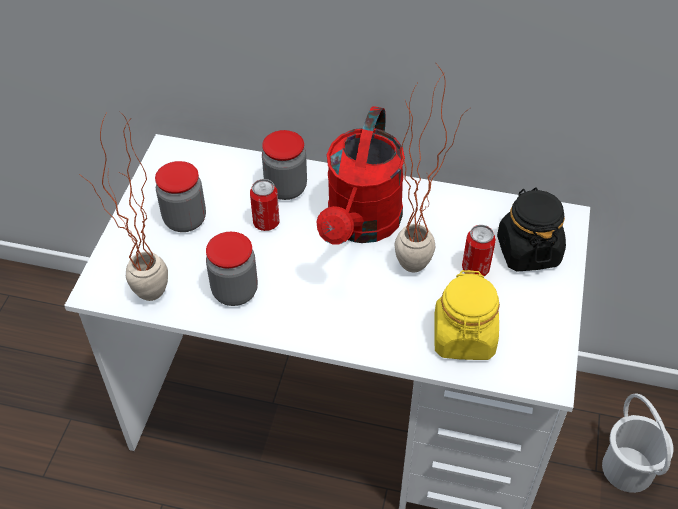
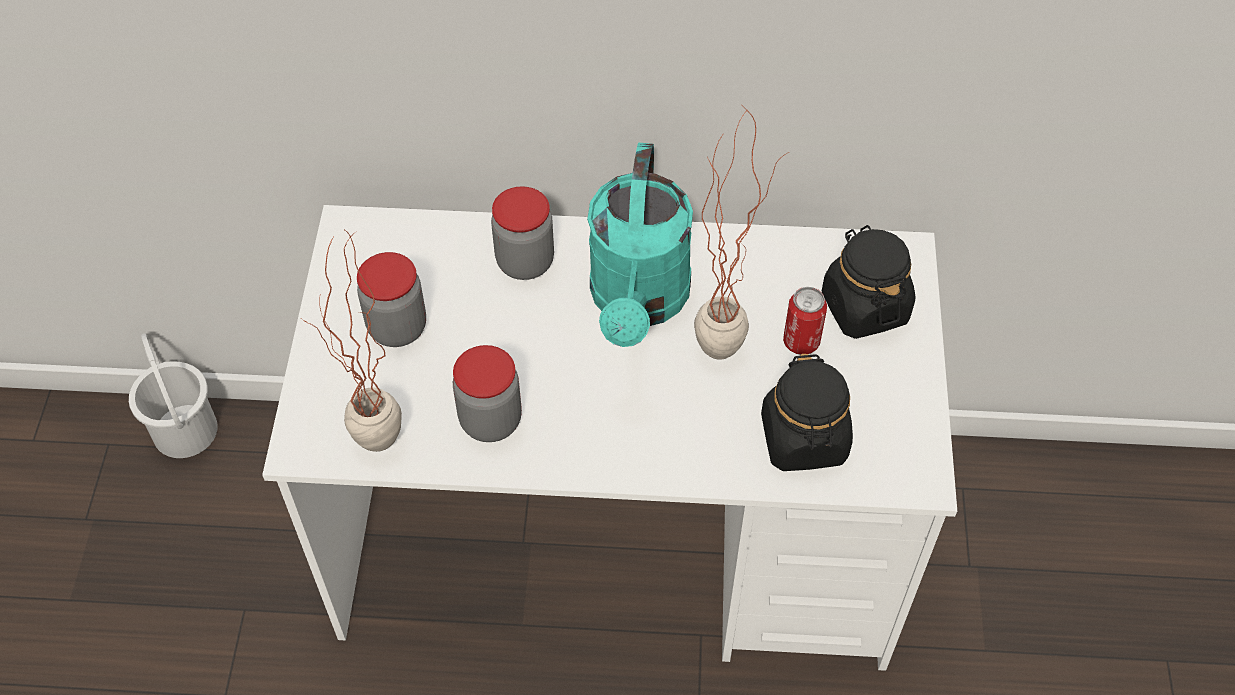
camera: 10 degrees left, 5 degrees up
(266, 222) = (510, 316): can -> none
(361, 226) = (638, 303): red watering can -> turquoise watering can
(463, 338) = (804, 439): yellow jar -> black jar
(628, 468) = (1010, 556): white bucket -> white bucket (186, 429)

